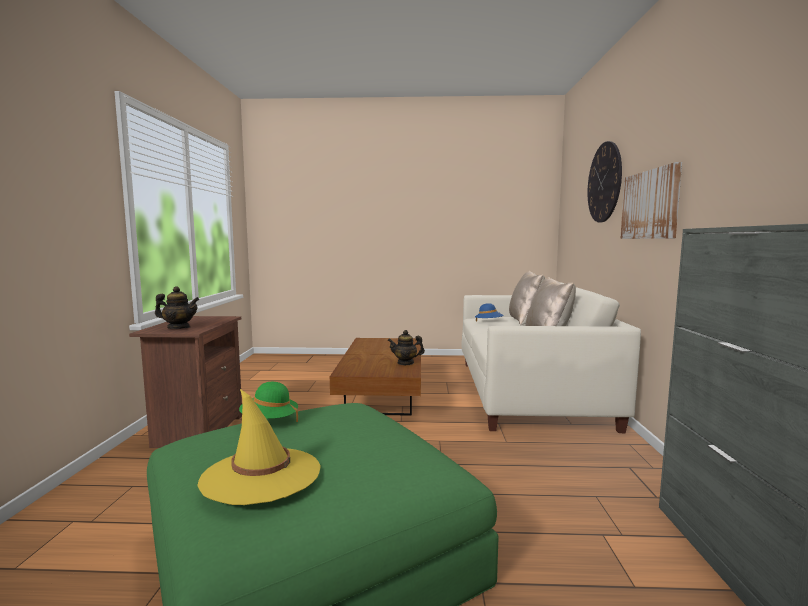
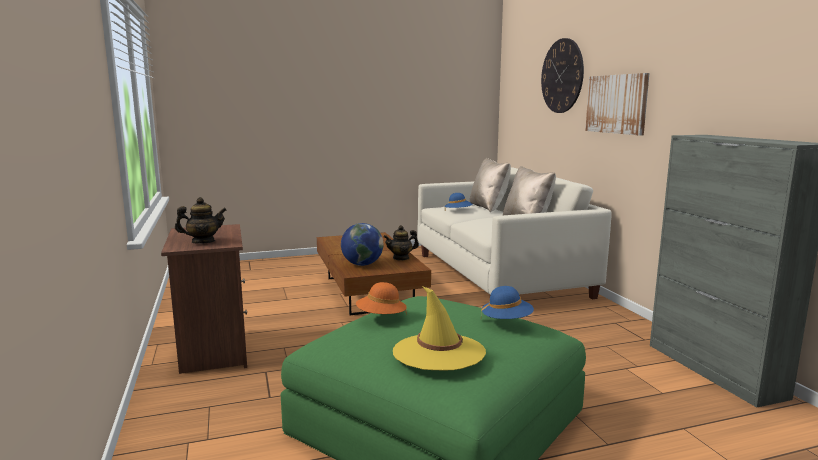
camera: 20 degrees left, 5 degrees up
(269, 421) = (381, 317): green hat -> orange hat
(362, 365) = (362, 264): none -> globe
(394, 447) = (507, 321): none -> blue hat

